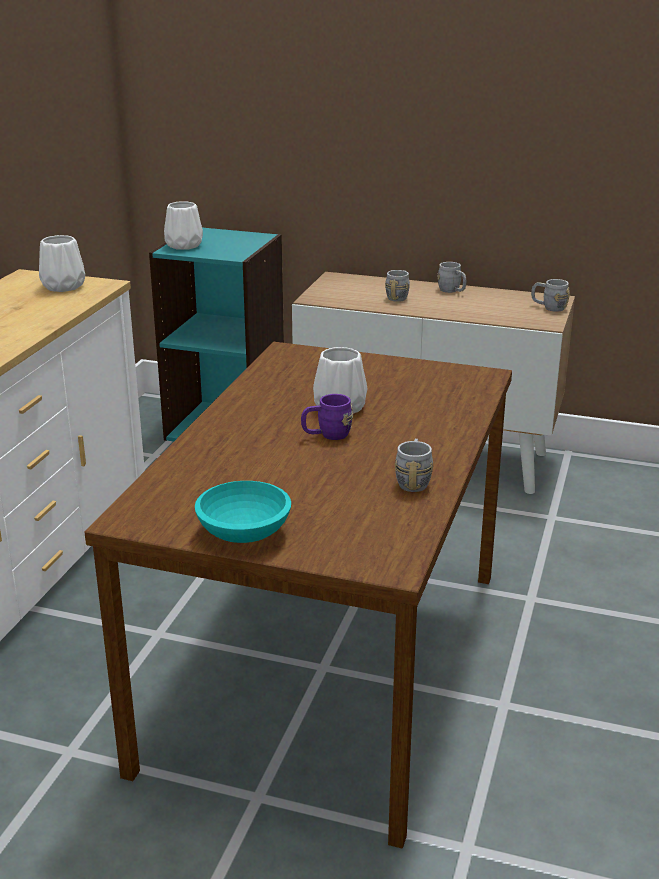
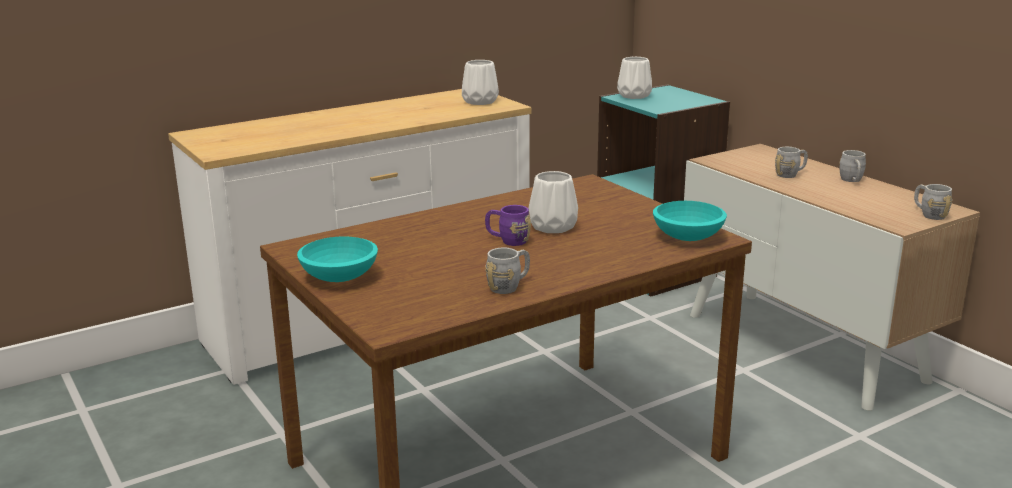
camera: 40 degrees right, 5 degrees down
(462, 382) = (686, 237): none -> turquoise bowl

